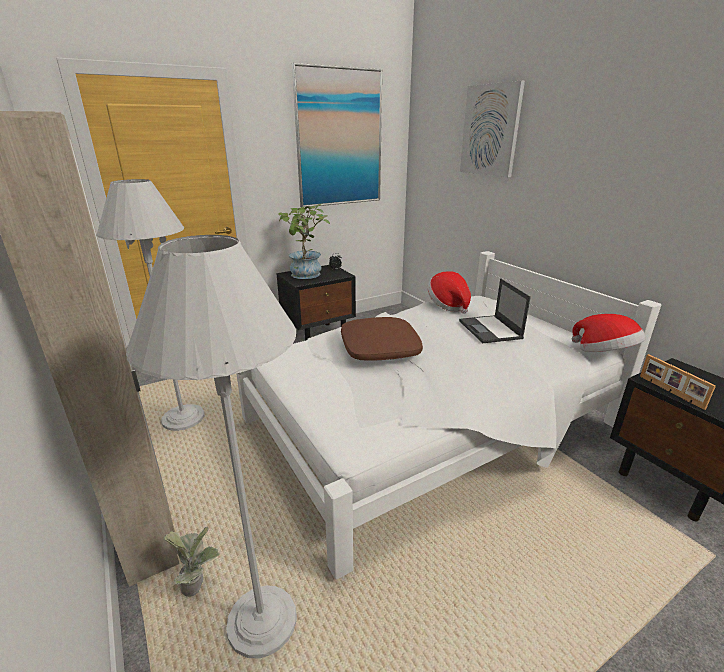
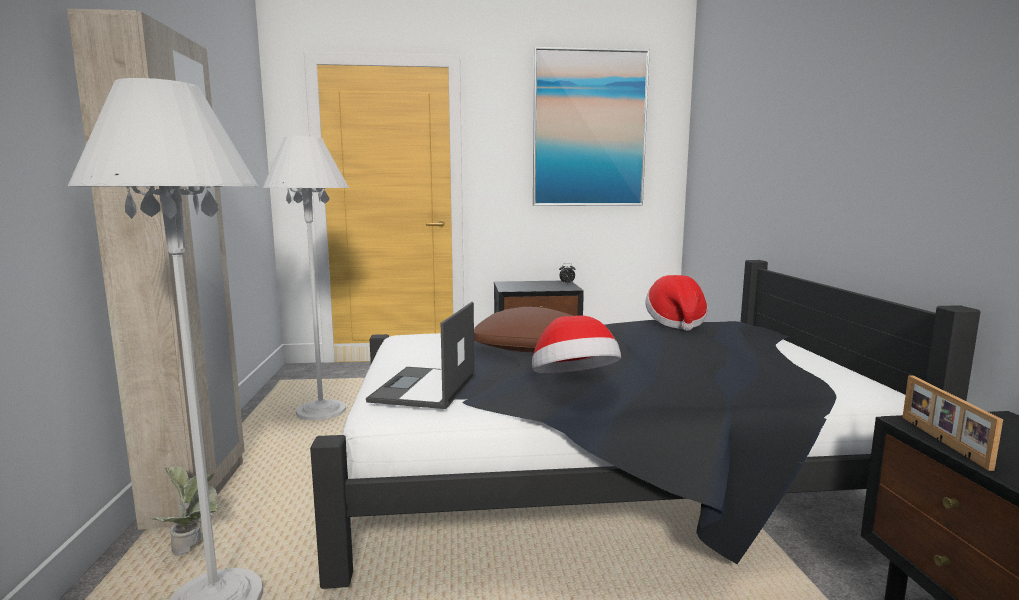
camera: 25 degrees right, 15 degrees down
(306, 275) = (524, 285): potted plant -> none
(428, 424) = (596, 476): white bed -> black bed
(490, 130) = (765, 97): picture -> none
(490, 330) = (706, 348): laptop -> laptop (424, 388)
(604, 353) = (878, 394): hat -> hat (573, 383)

